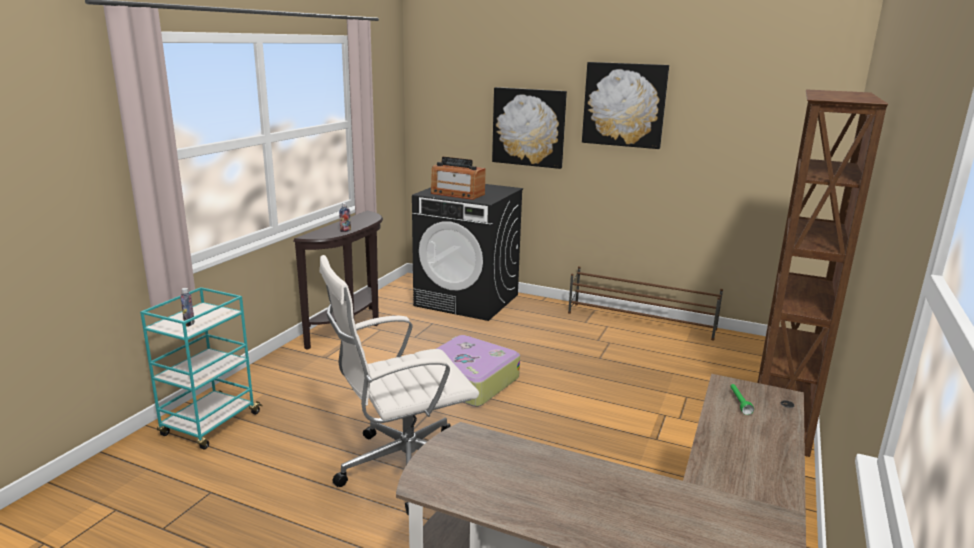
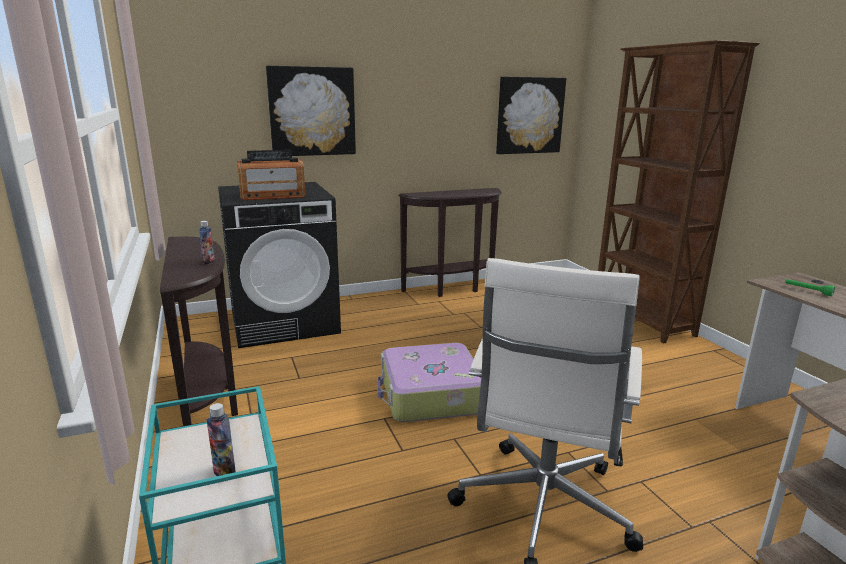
camera: 45 degrees left, 0 degrees up
(624, 105) = (411, 80): picture -> picture (529, 115)
(641, 321) = (453, 289): brown shoe rack -> brown console table

